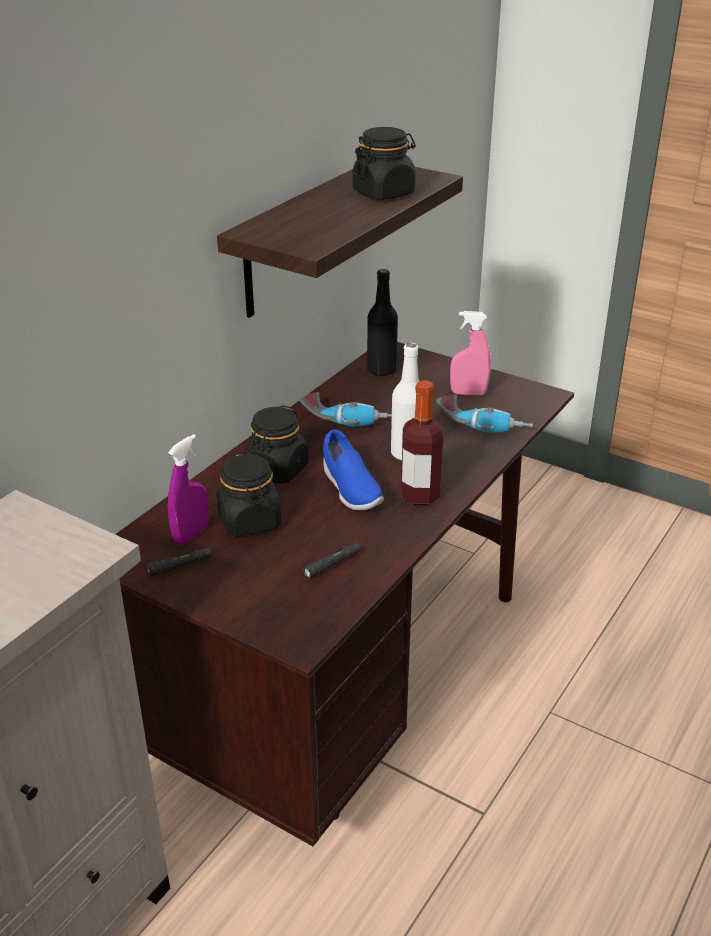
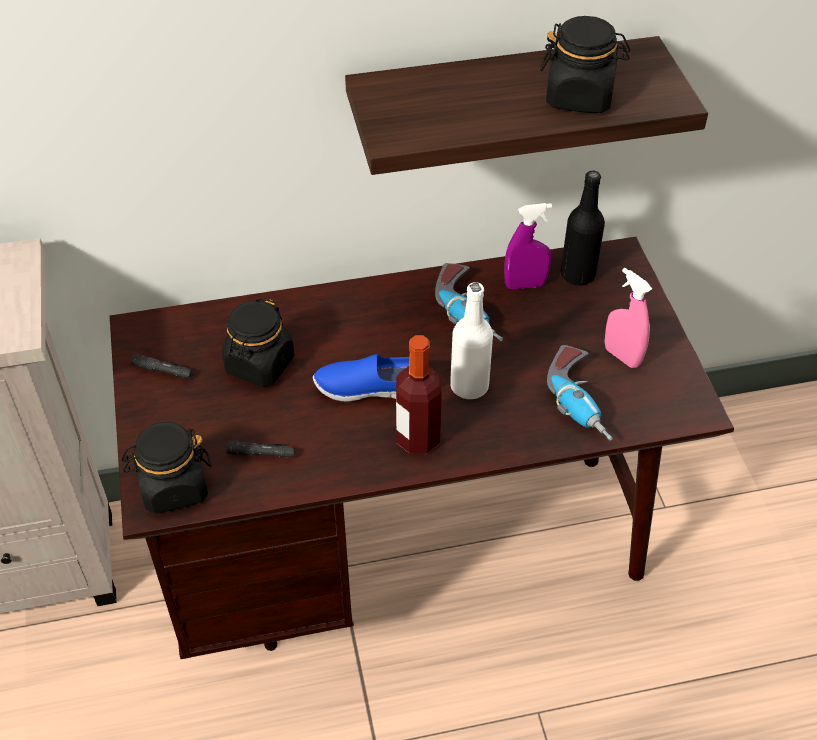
camera: 45 degrees right, 15 degrees up
(191, 534) = (206, 346): purple spray bottle -> purple spray bottle (525, 285)
(277, 470) = (344, 327): black jar -> black jar (173, 487)
(350, 490) = (371, 390): blue shoe -> blue shoe turned 75 degrees clockwise

